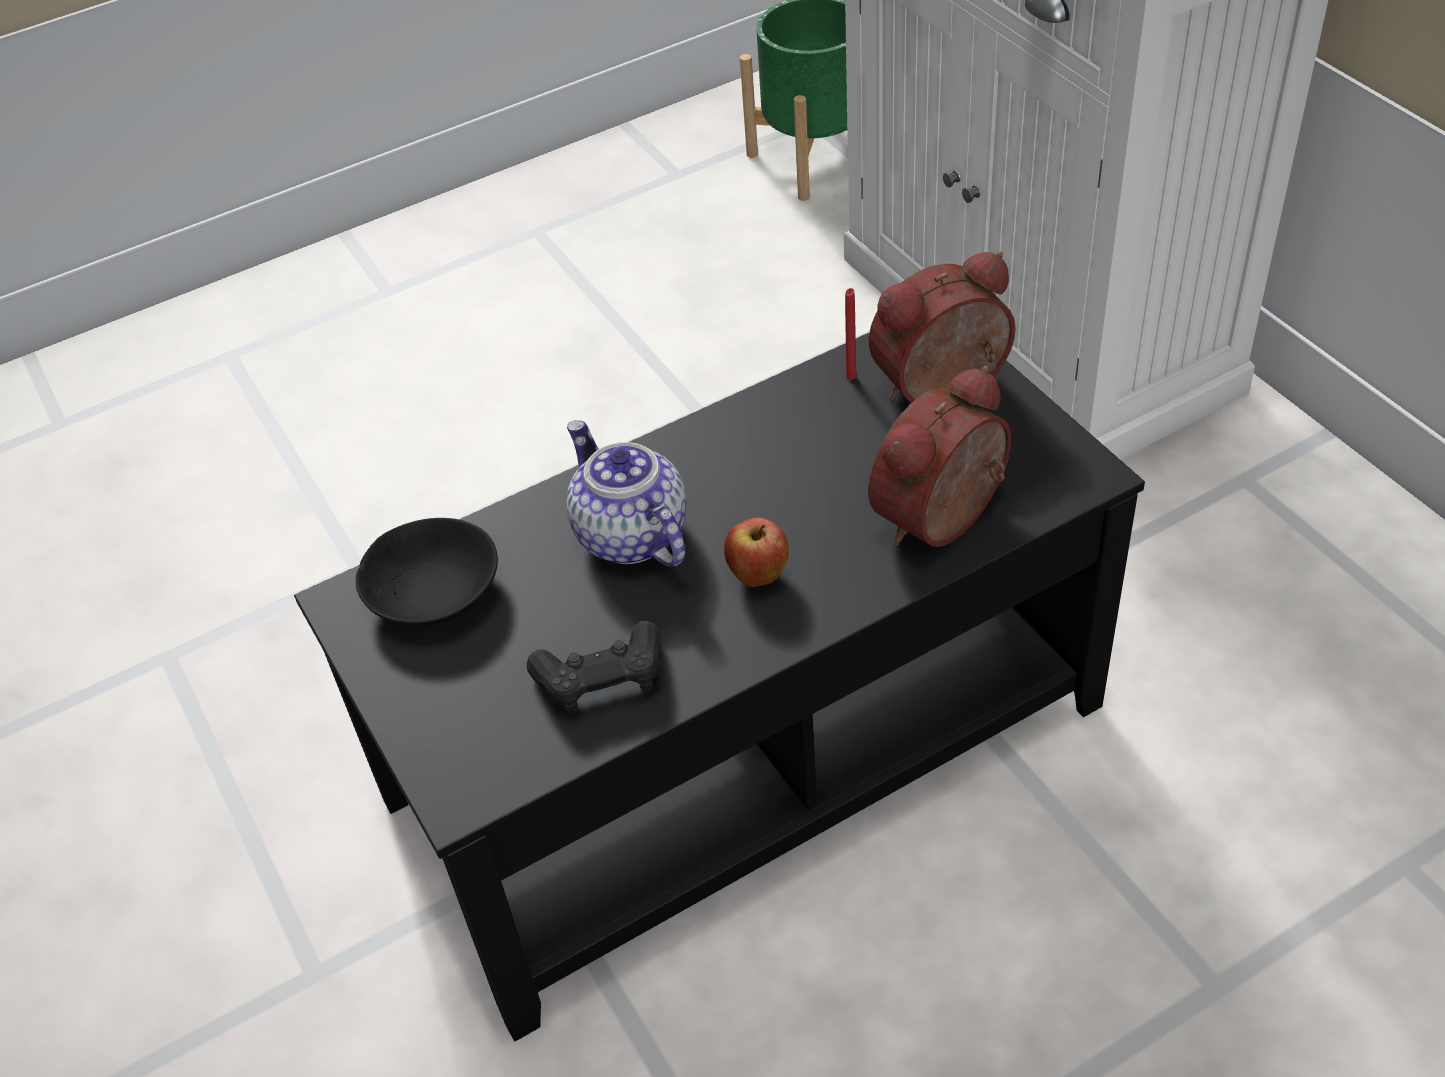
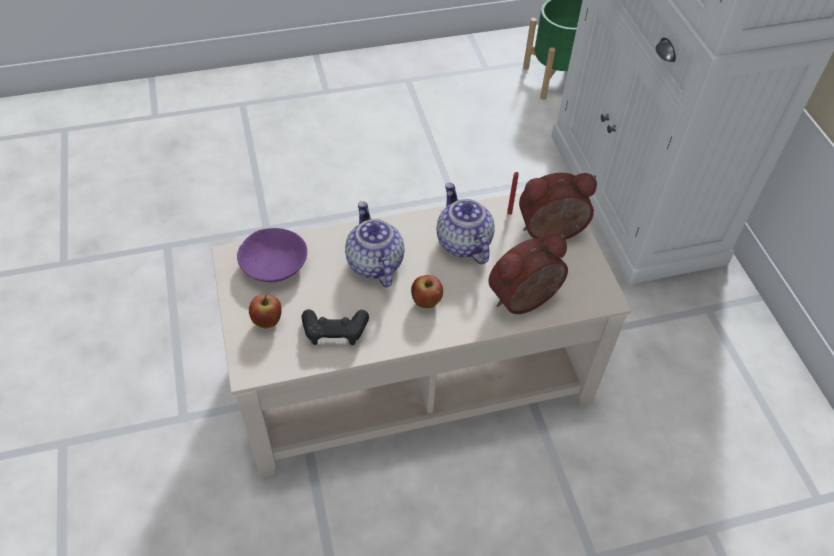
camera: 10 degrees right, 5 degrees up
(432, 591) = (273, 264): black bowl -> purple bowl
(461, 699) = (267, 321): none -> apple
(744, 754) = (412, 374): black coffee table -> beige coffee table
(784, 452) = (462, 242): none -> teapot

